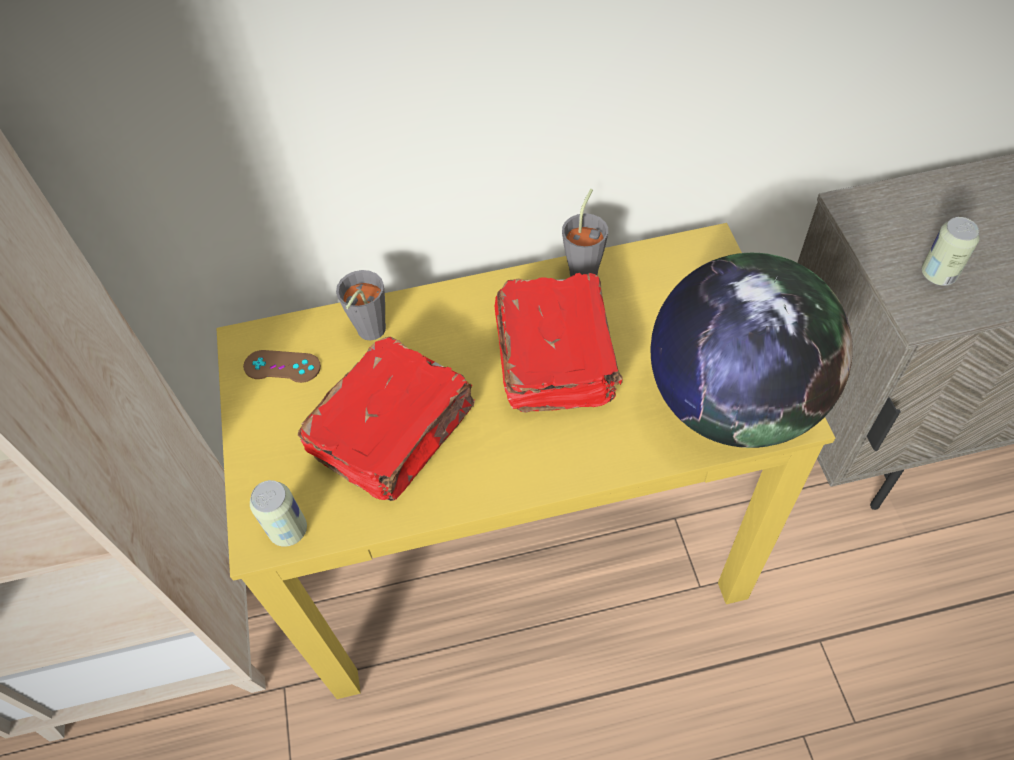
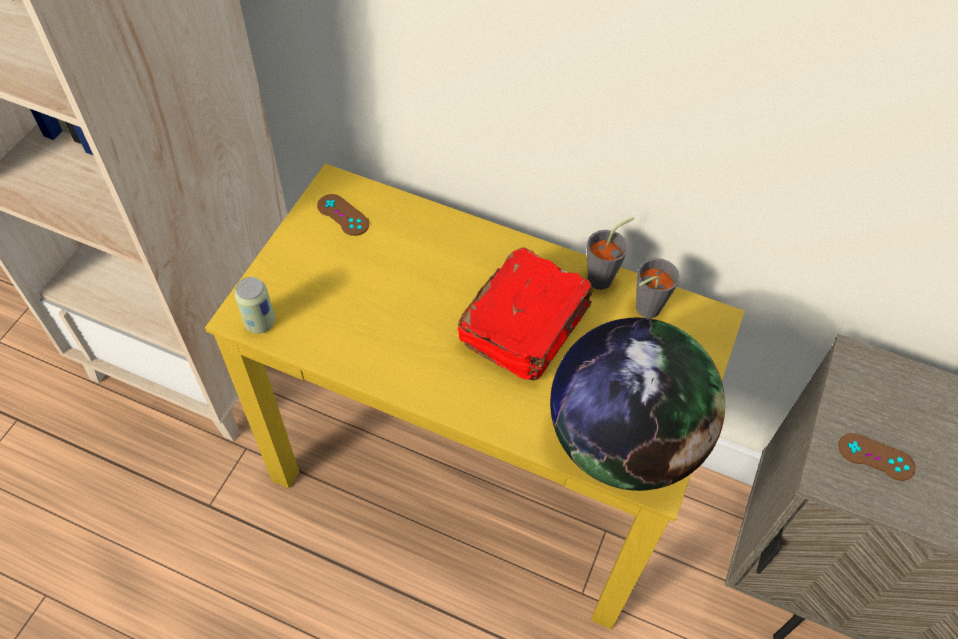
camera: 30 degrees right, 0 degrees up
(368, 334) = (415, 228): grey cup -> grey cup (643, 310)
(395, 431) = (376, 305): red book -> none
(938, 274) = (876, 457): can -> brown game controller

